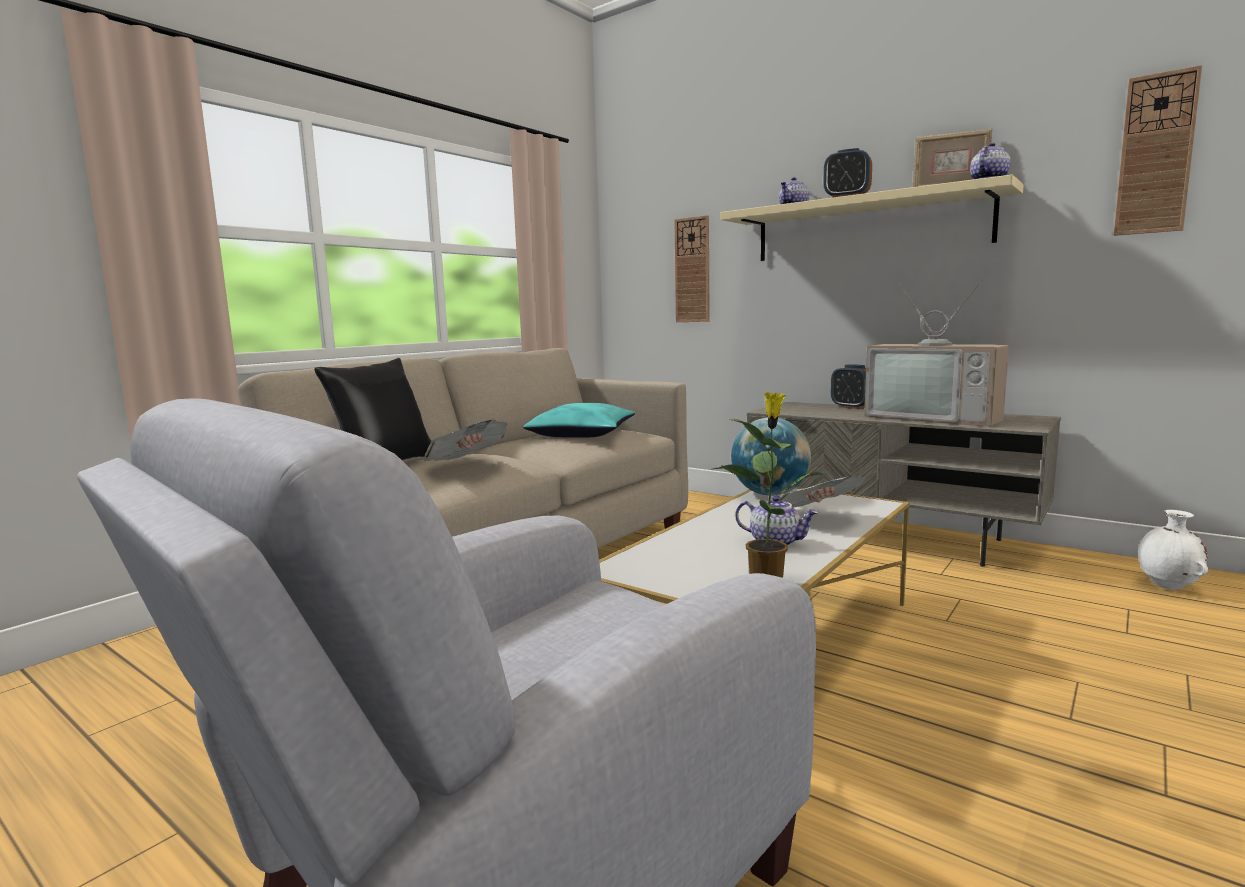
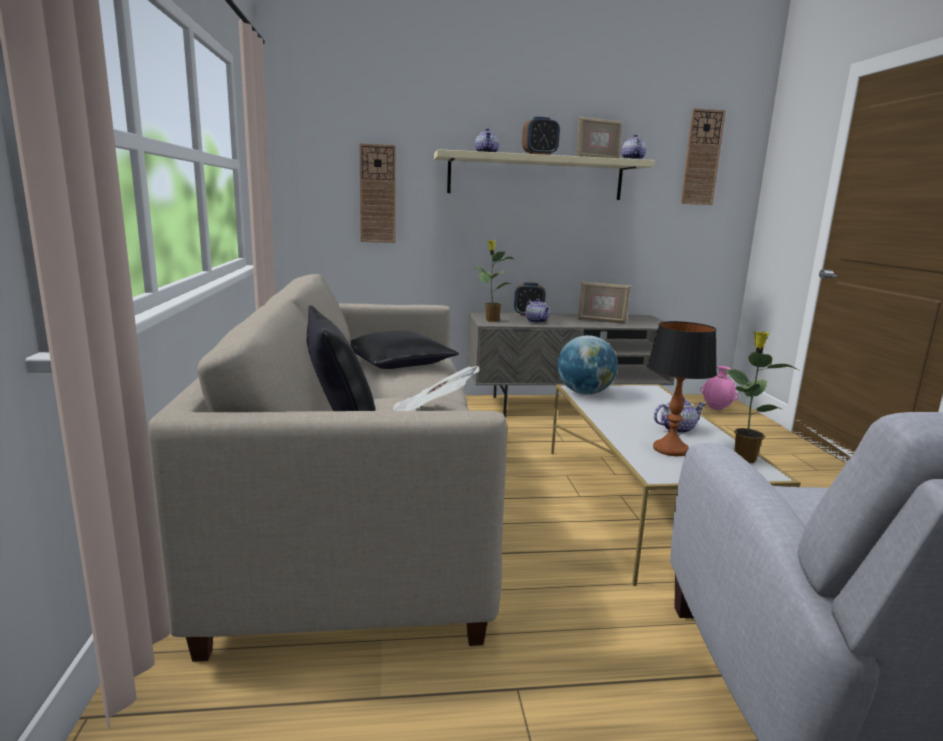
camera: 45 degrees left, 5 degrees up
(582, 434) = (398, 362): turquoise pillow -> black pillow
(701, 555) = (671, 449): none -> table lamp
(782, 409) = (491, 320): none -> potted plant
(814, 518) = (650, 406): newspaper -> none
(836, 413) = (537, 321): none -> teapot
(935, 418) = (601, 321): television -> picture frame
(1168, 587) = (716, 408): white vase -> pink vase

